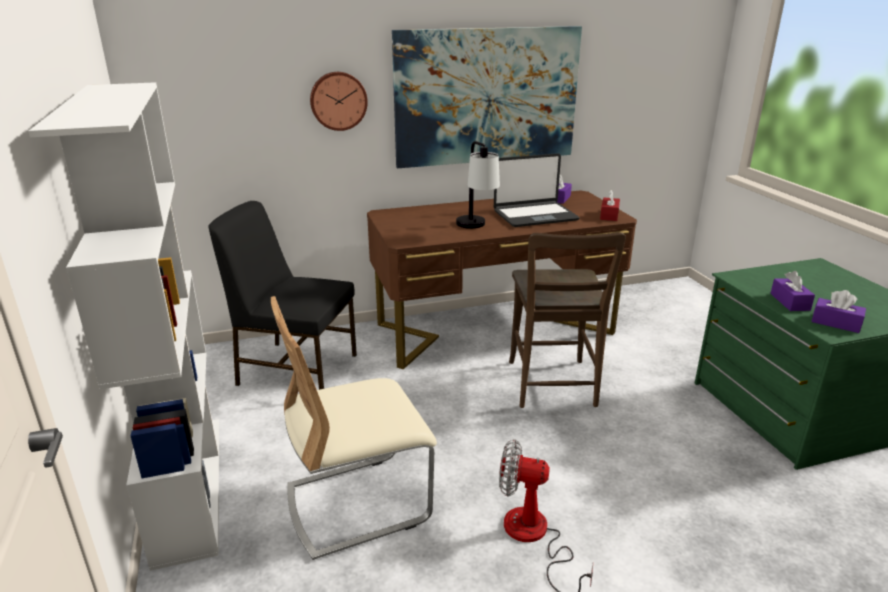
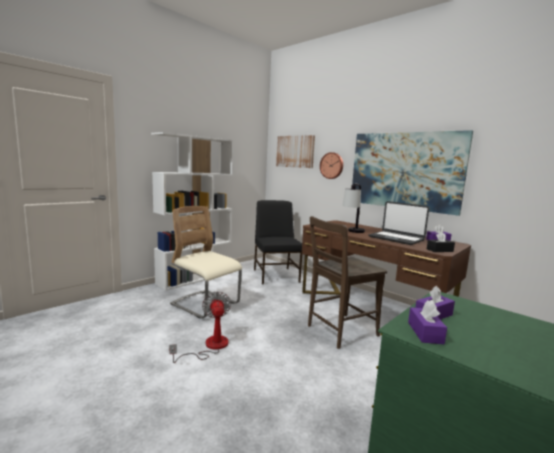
camera: 60 degrees right, 15 degrees down
(223, 75) = (295, 151): none -> picture
(609, 215) = (439, 250): red tissue box -> black tissue box

